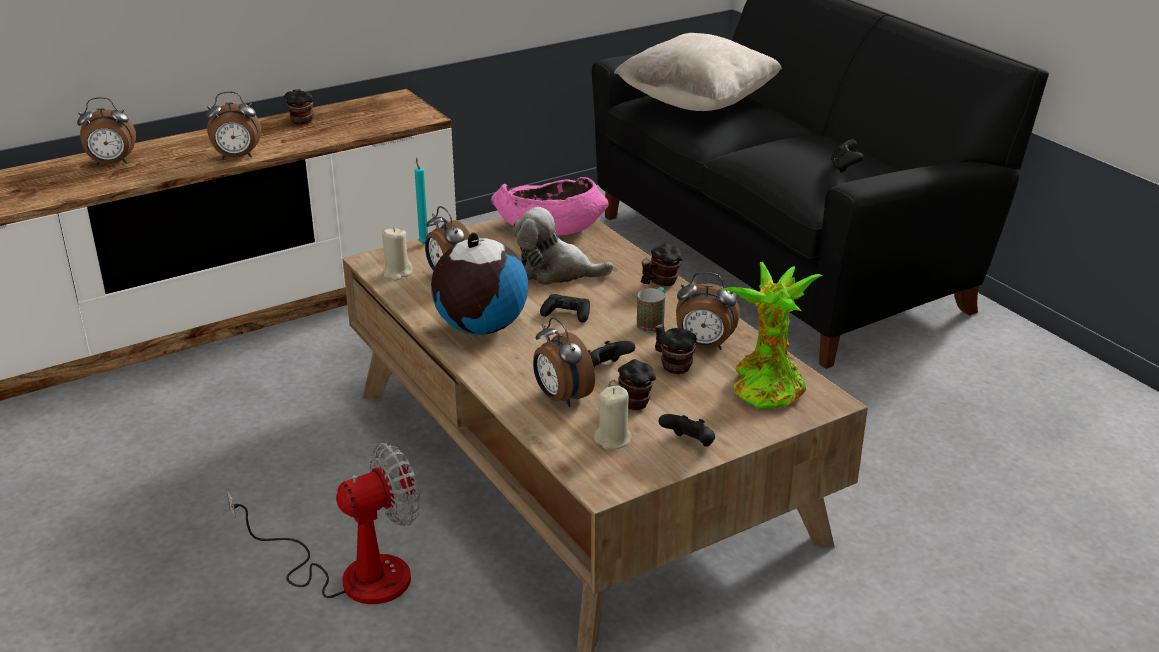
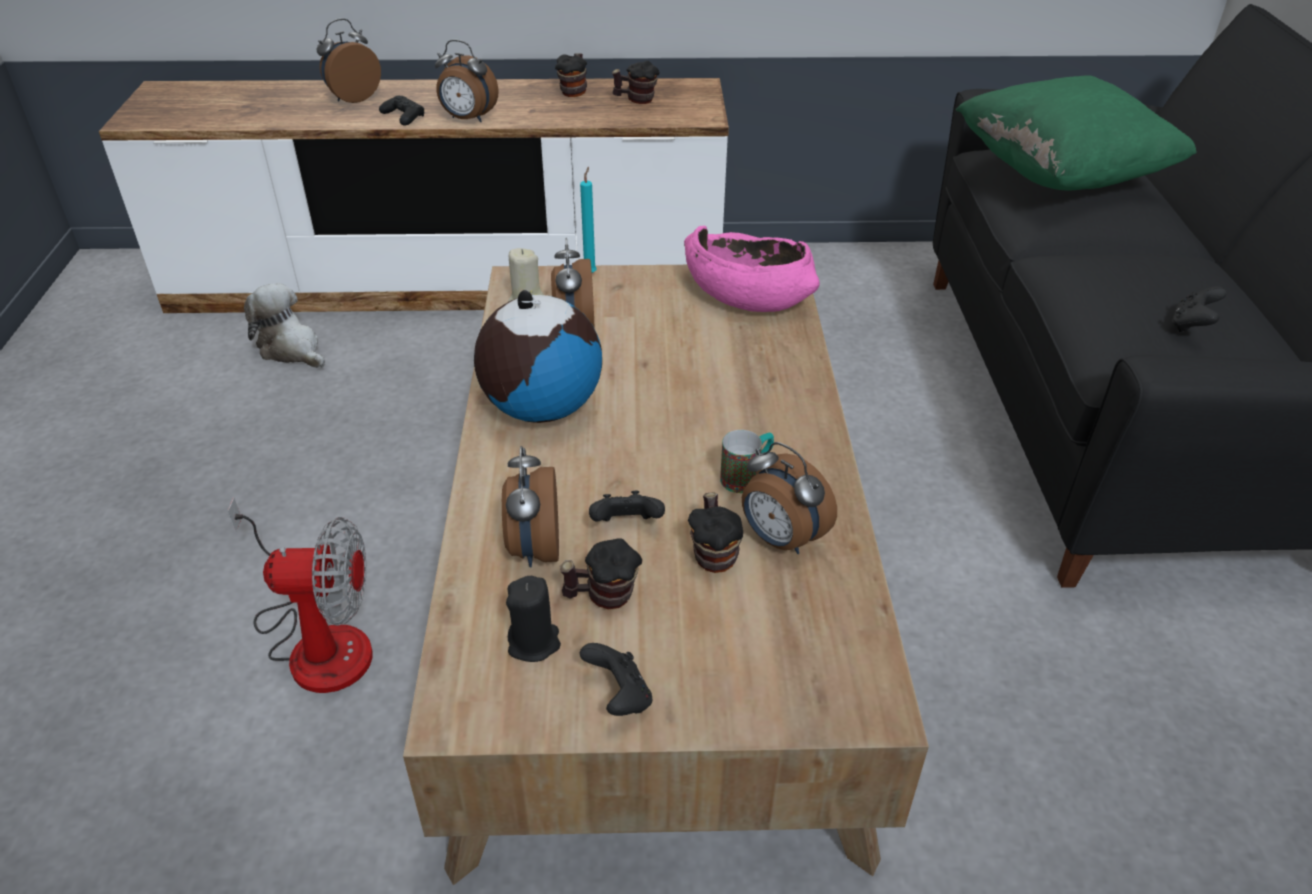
camera: 30 degrees right, 10 degrees up
(112, 164) = (353, 98): alarm clock -> alarm clock turned 120 degrees clockwise
(556, 272) = (697, 359): plush toy -> plush toy (291, 349)
(567, 314) = (655, 424): black game controller -> black game controller (403, 116)
(613, 439) = (534, 643): beige candle -> black candle
(660, 283) = (809, 418): mug -> mug (636, 100)
(697, 103) = (1061, 174): beige pillow -> green pillow
(766, 385) = (810, 641): potted plant -> none

